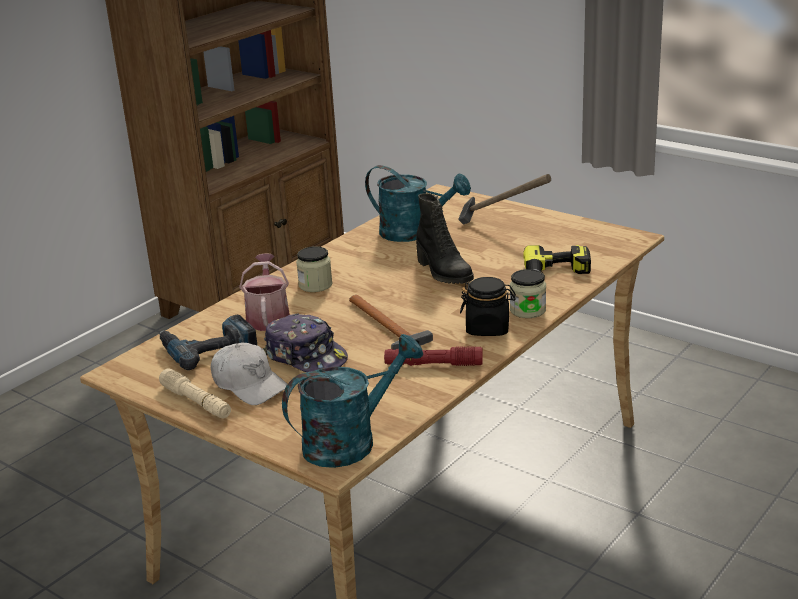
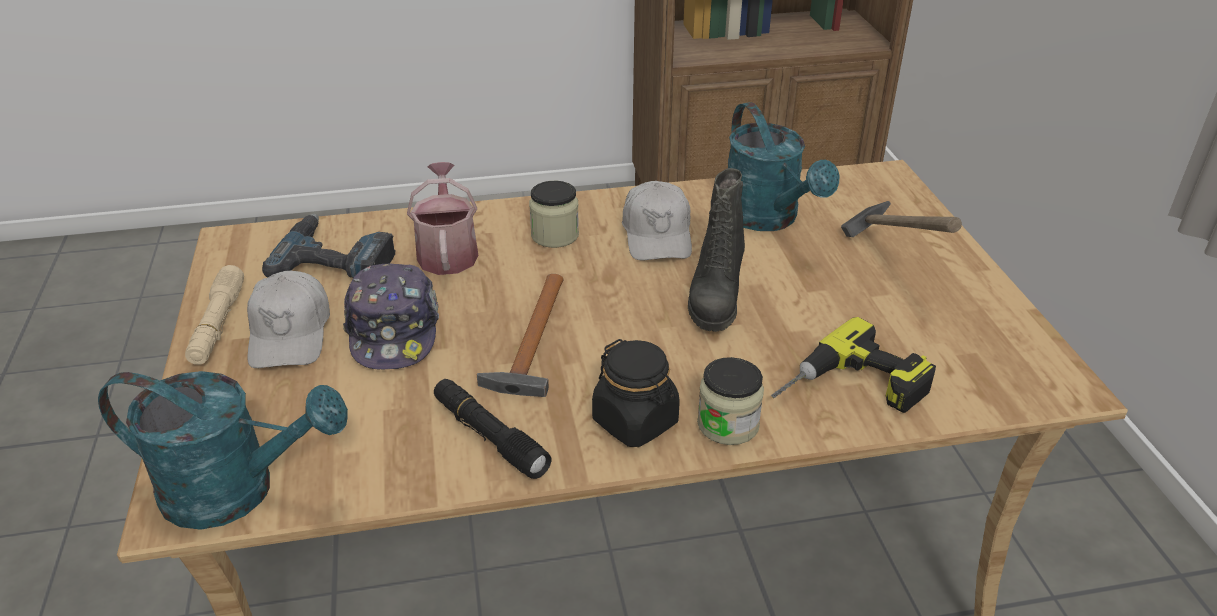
camera: 40 degrees right, 10 degrees up
(268, 317) = (447, 251): watering can -> watering can turned 45 degrees counterclockwise
(370, 262) = (657, 235): none -> white cap
(433, 364) = (489, 436): red flashlight -> black flashlight

